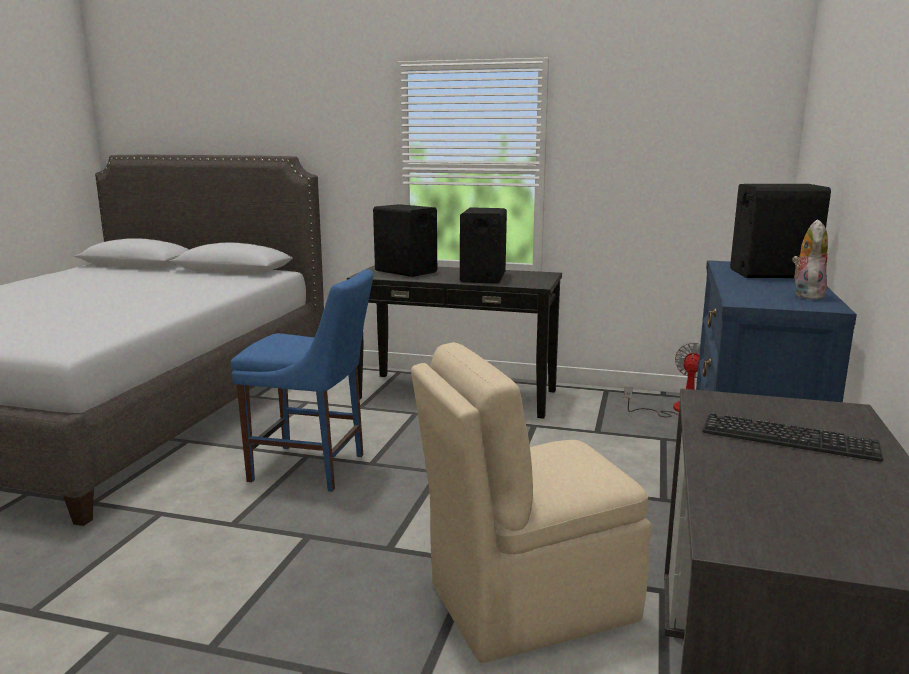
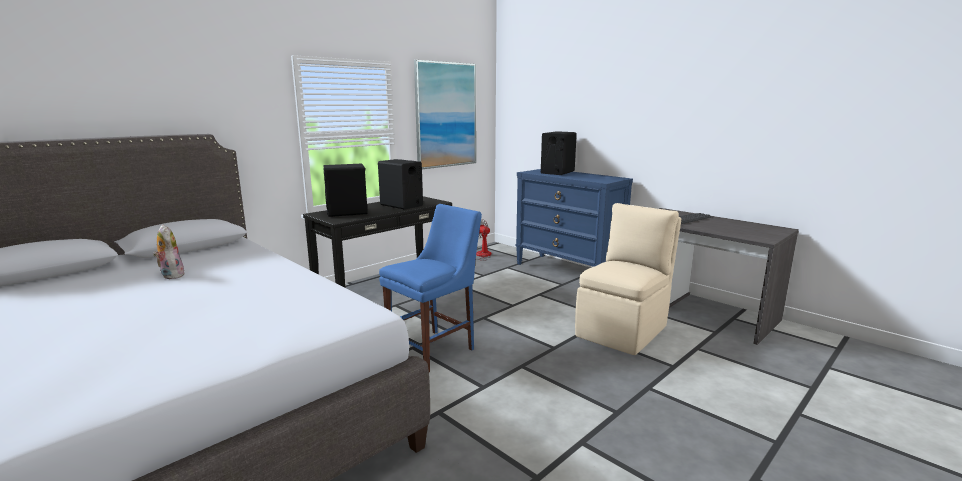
camera: 60 degrees left, 0 degrees up
(526, 602) = (623, 330): beige chair -> beige chair turned 150 degrees counterclockwise
(659, 144) = (446, 115): none -> picture
(806, 295) = (600, 176): plush toy -> plush toy (171, 275)

